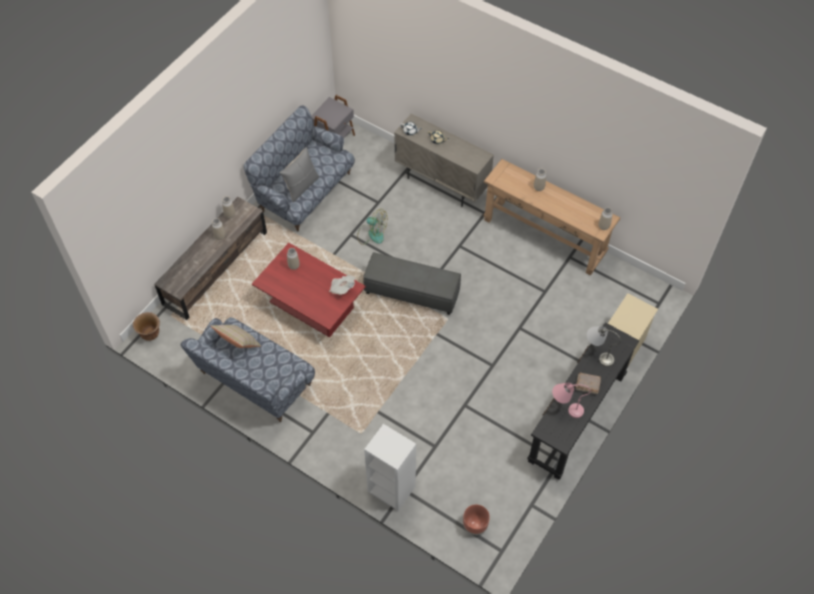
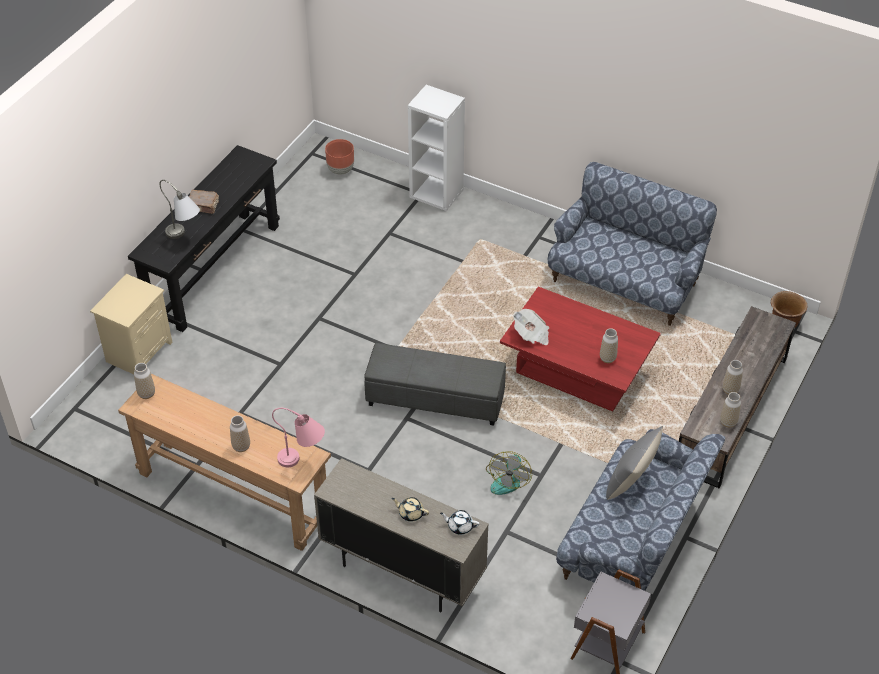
camera: 175 degrees right, 10 degrees down
(238, 344) = (652, 266): beige pillow -> none
(372, 234) = (507, 479): fan -> fan turned 90 degrees counterclockwise
(565, 408) = (233, 183): pink table lamp -> pink table lamp (303, 461)

